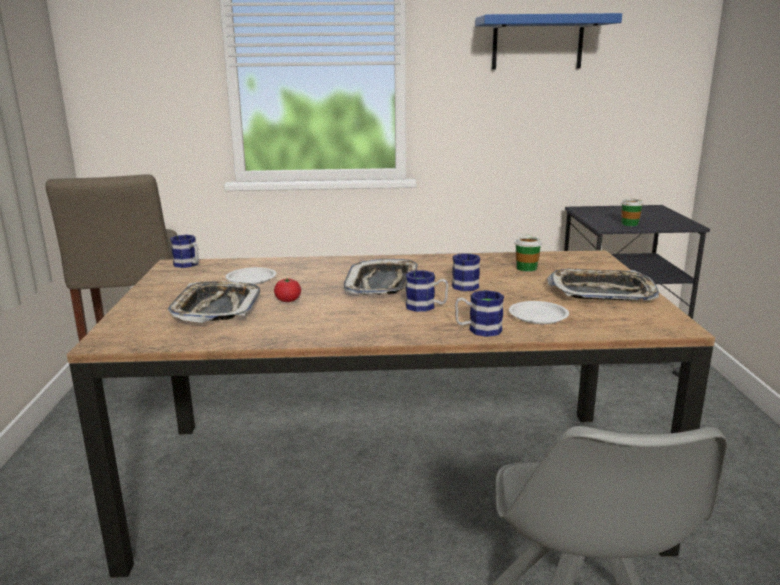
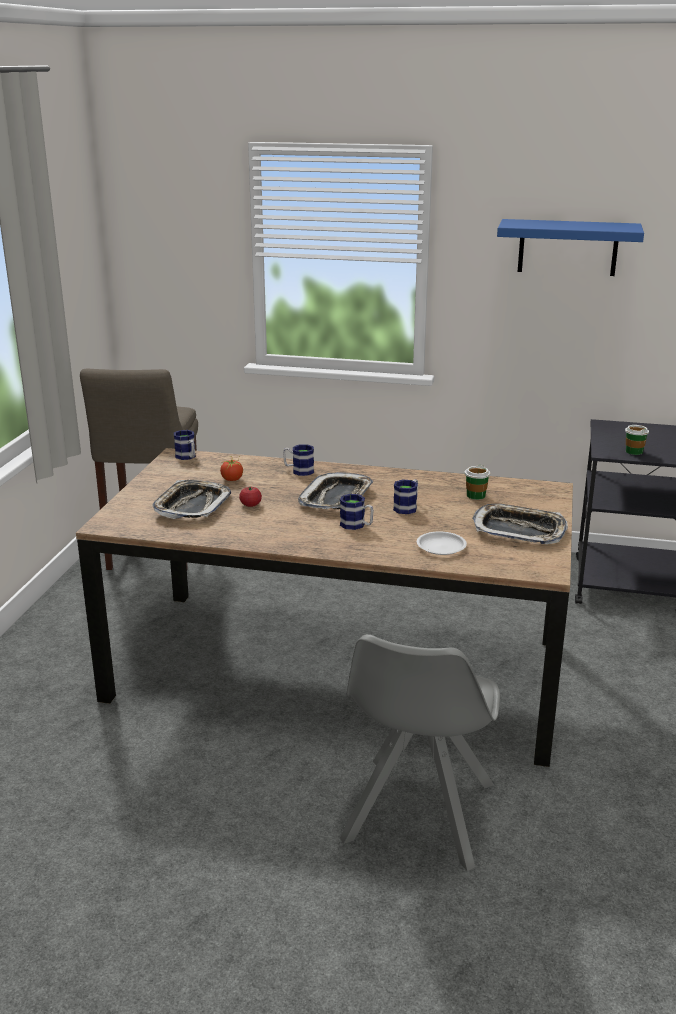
camera: 15 degrees right, 5 degrees up
(251, 279) = (232, 479): white plate -> tomato
(478, 330) = (382, 552): mug -> mug (298, 470)

